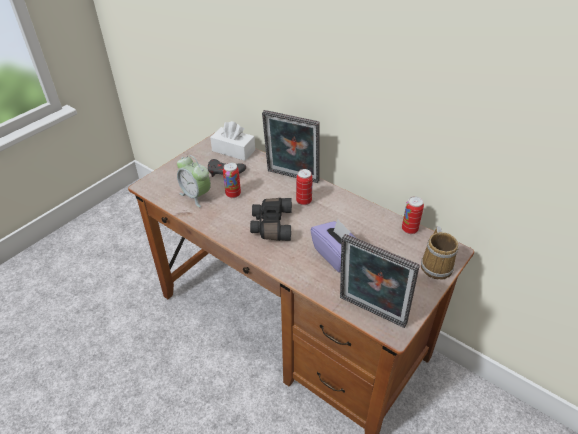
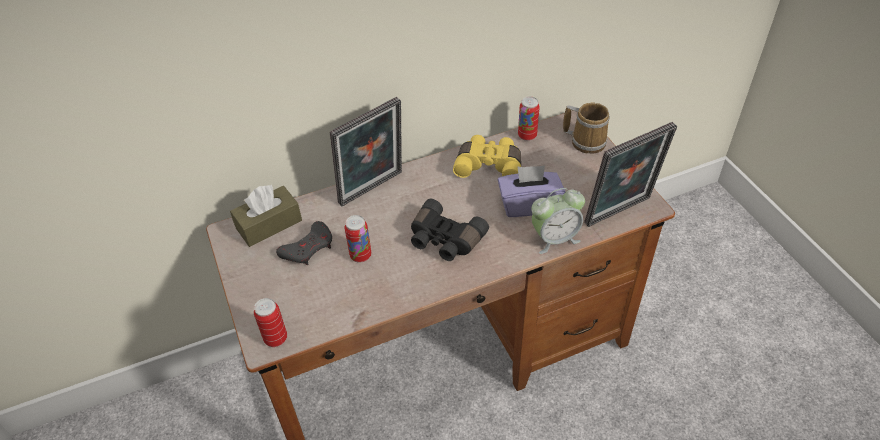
camera: 60 degrees left, 5 degrees up
(196, 196) = (333, 294): alarm clock -> alarm clock (554, 238)
(233, 150) = (269, 224): white tissue box -> brown tissue box
(304, 201) = (424, 196): can -> can (276, 338)
(360, 221) = (489, 165): none -> yellow binoculars

